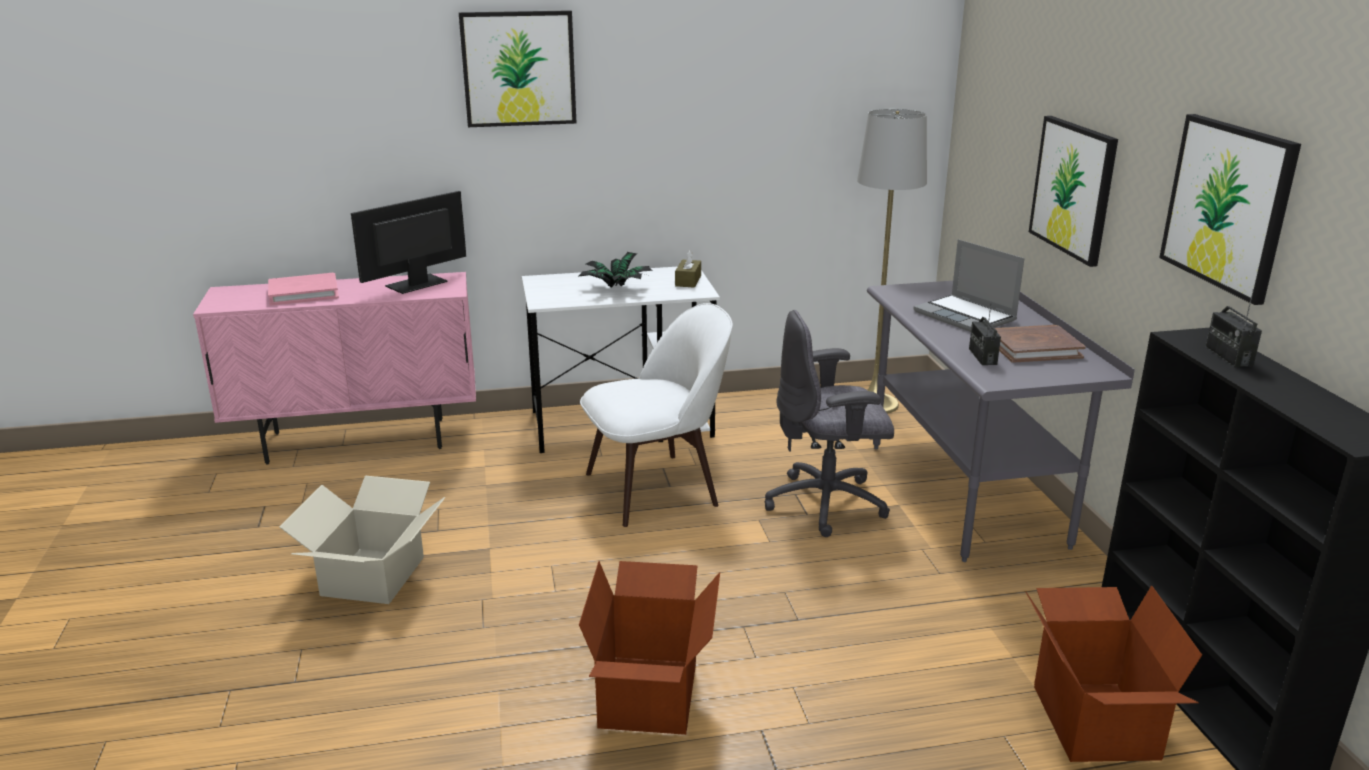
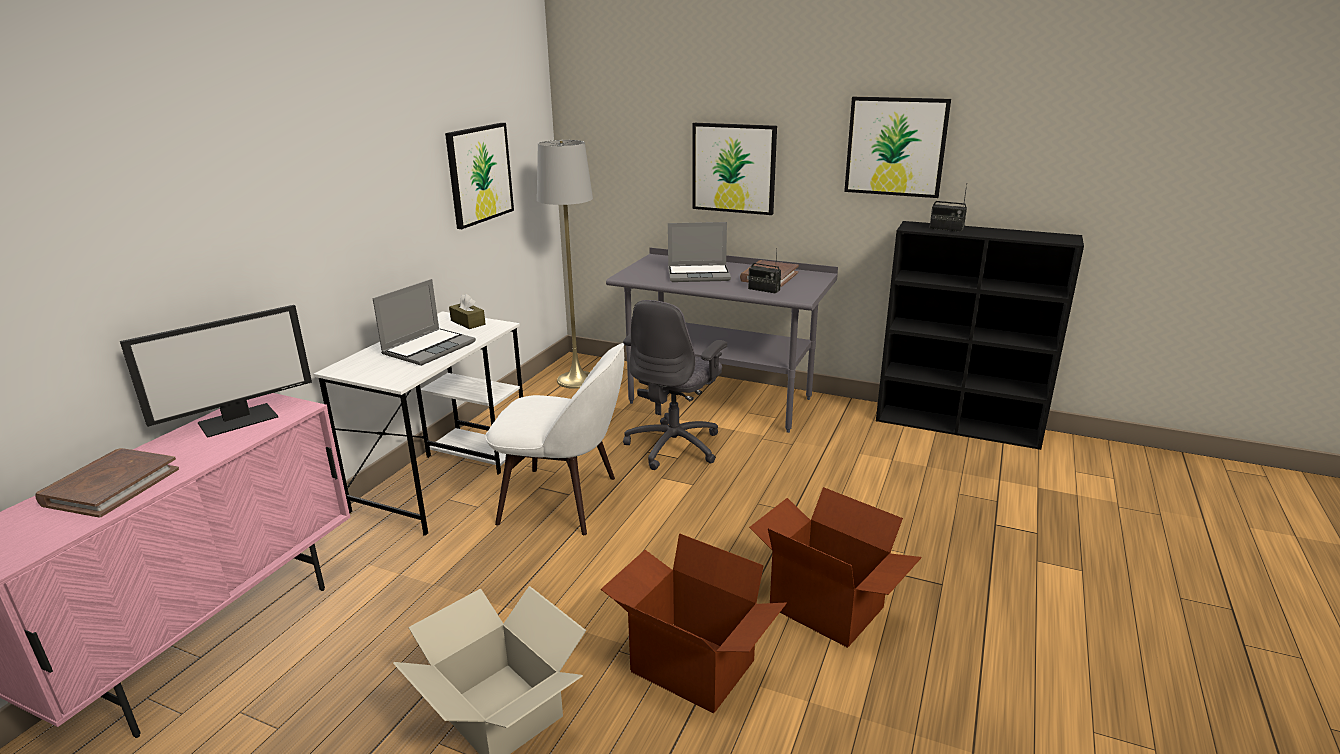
camera: 55 degrees left, 0 degrees up
(304, 293) = (111, 486): pink book -> brown book
(416, 284) = (239, 419): monitor -> monitor turned 120 degrees counterclockwise
(518, 68) = (268, 141): picture -> picture (479, 174)
(616, 288) = (429, 348): potted plant -> laptop
(657, 488) = (563, 500): white chair -> white chair turned 90 degrees clockwise
(1092, 722) = (963, 463): cardboard box -> cardboard box (691, 667)

